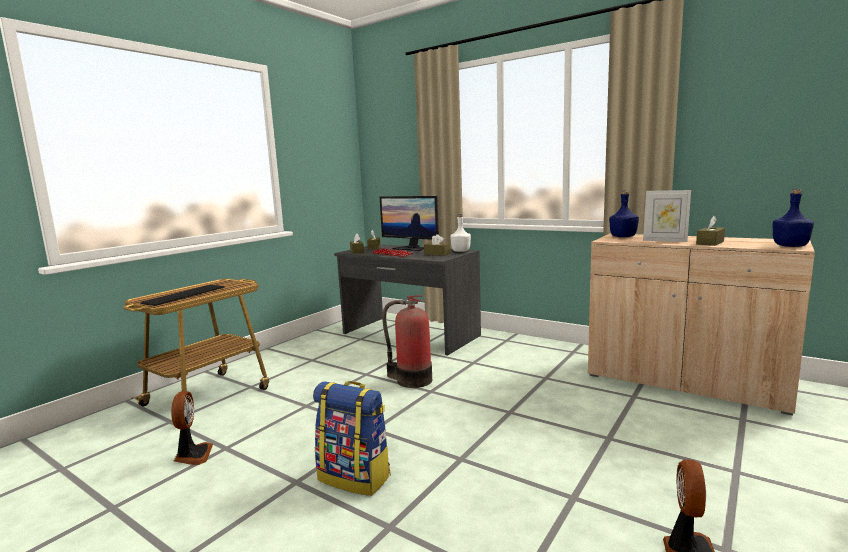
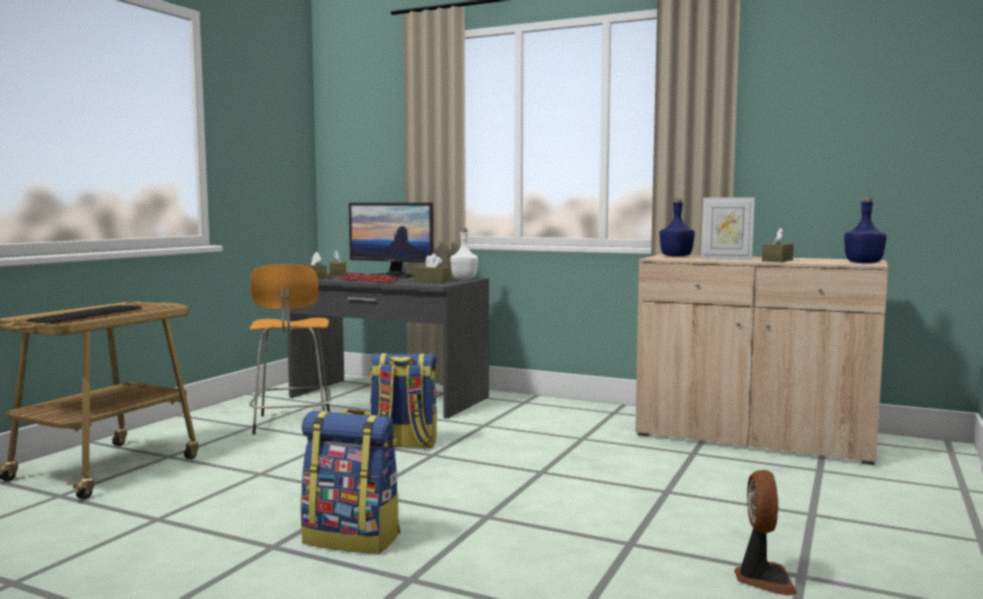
camera: 10 degrees left, 5 degrees down
(192, 455) = (110, 528): fan -> none
(339, 358) = (292, 424): none -> orange stool
(411, 380) = (403, 444): fire extinguisher -> backpack

